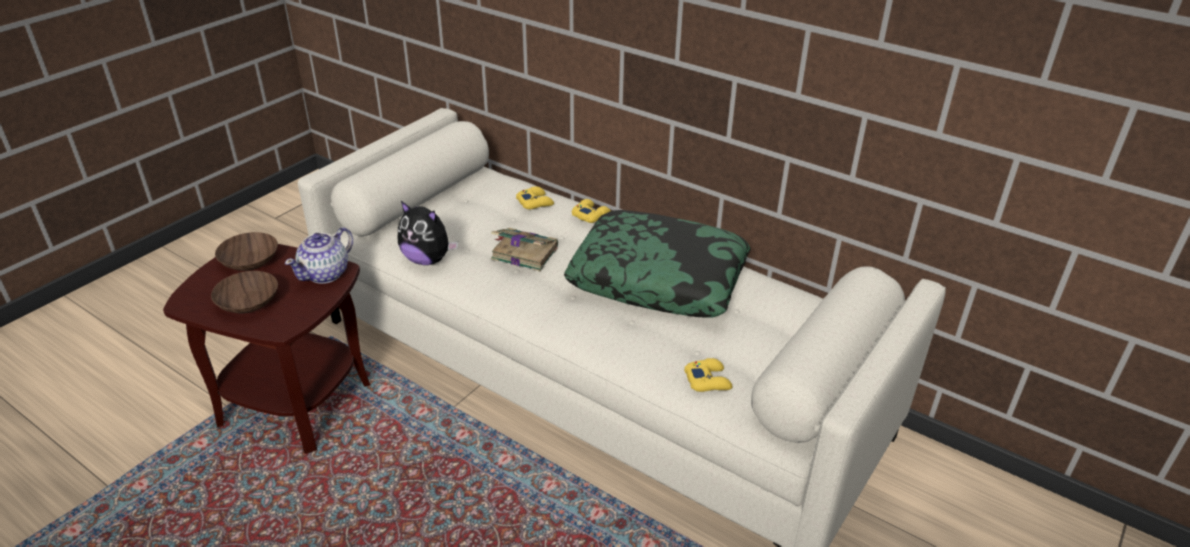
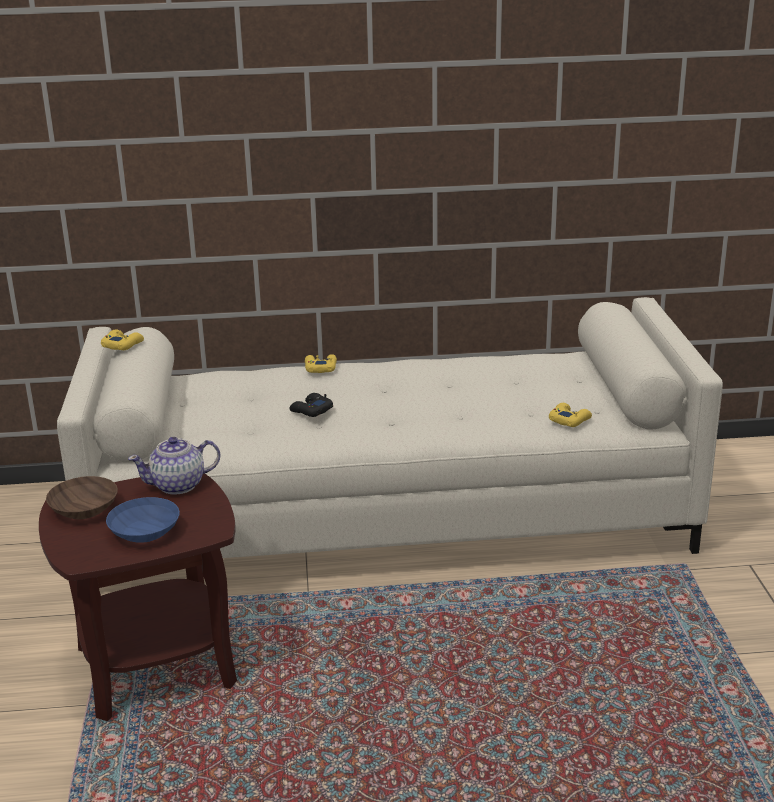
camera: 40 degrees left, 10 degrees down
(248, 301) = (143, 531): brown bowl -> blue bowl
(326, 274) = (178, 485): teapot -> teapot turned 75 degrees clockwise
(428, 260) = (235, 448): plush toy -> none
(523, 253) = (311, 410): book -> black game controller
(535, 202) = (258, 378): yellow game controller -> yellow game controller (122, 345)
(658, 278) = (438, 384): pillow -> none

